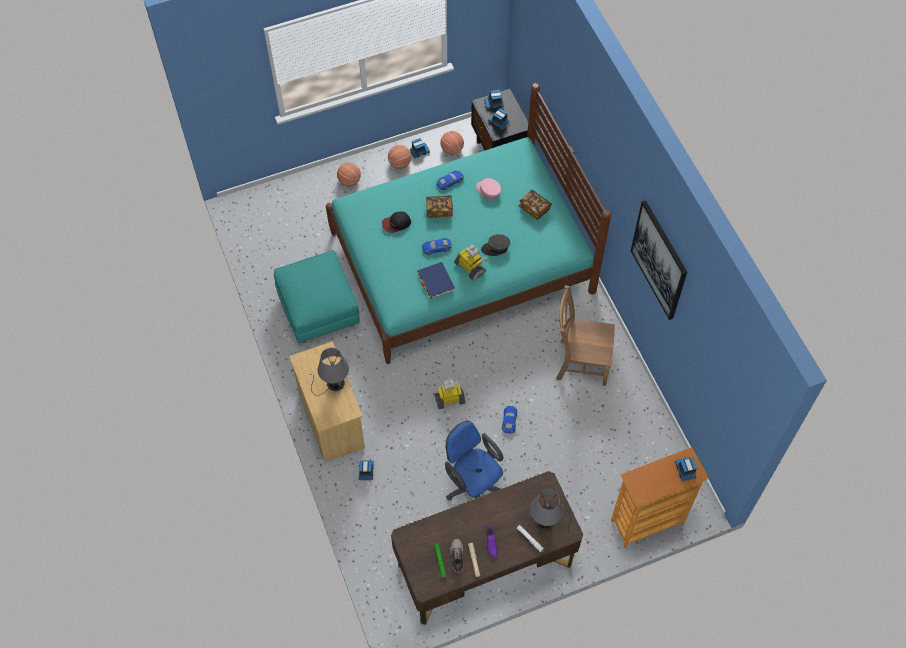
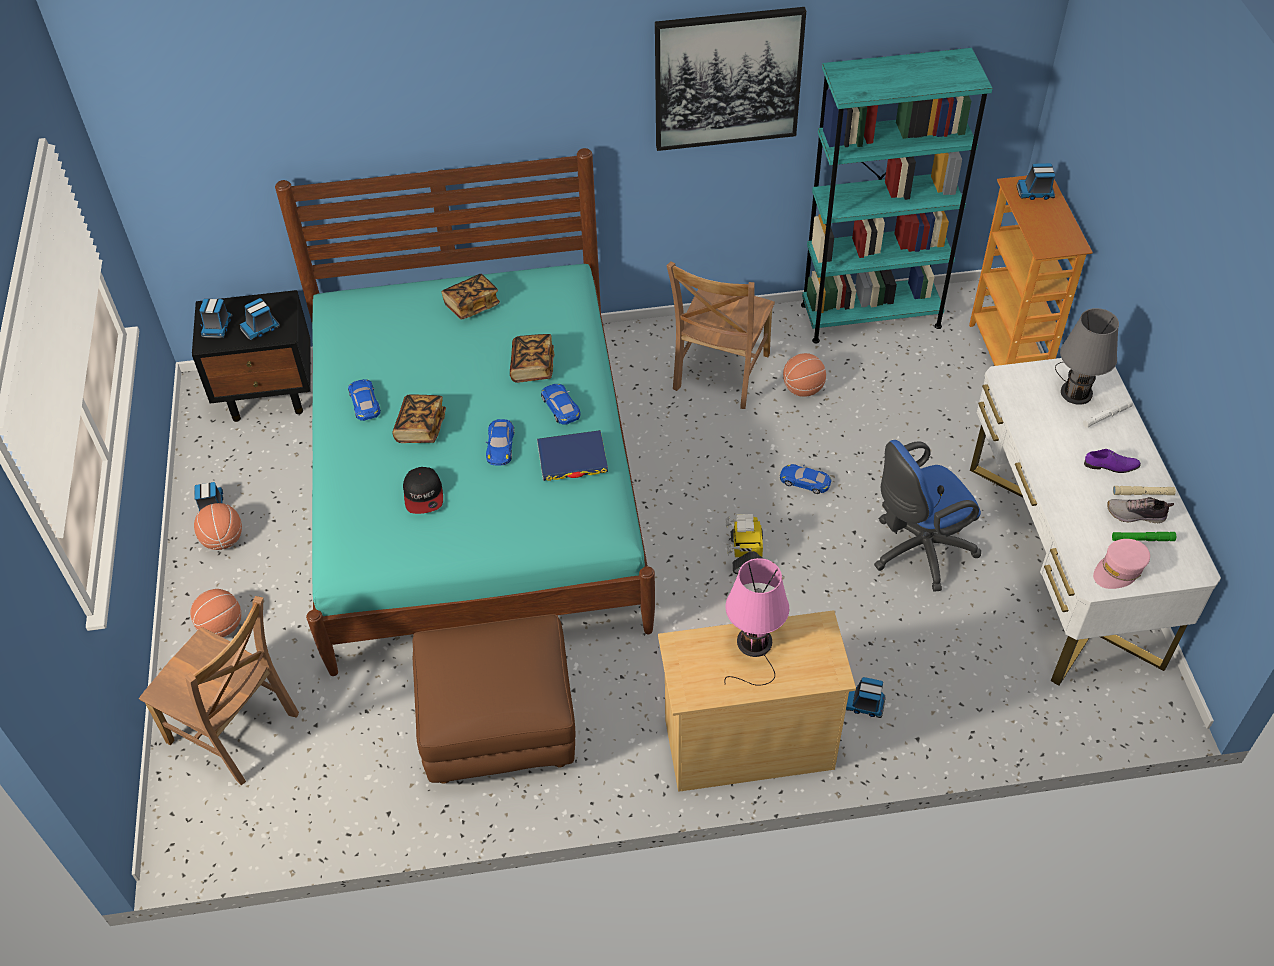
camera: 75 degrees left, 10 degrees down
(295, 207) = (236, 731): none -> brown chair
(319, 310) = (500, 726): turquoise ottoman -> brown ottoman
(333, 383) = (754, 646): grey table lamp -> pink table lamp
(452, 149) = (233, 458): basketball -> basketball (803, 389)
(470, 268) = (560, 407): toy robot -> blue toy car
(485, 565) = (1062, 562): brown desk -> white desk
(488, 191) = (410, 355): pink cap -> pink cap (1119, 570)
(495, 248) = (532, 367): grey cap -> book
(658, 437) = (870, 315): none -> turquoise bookcase

